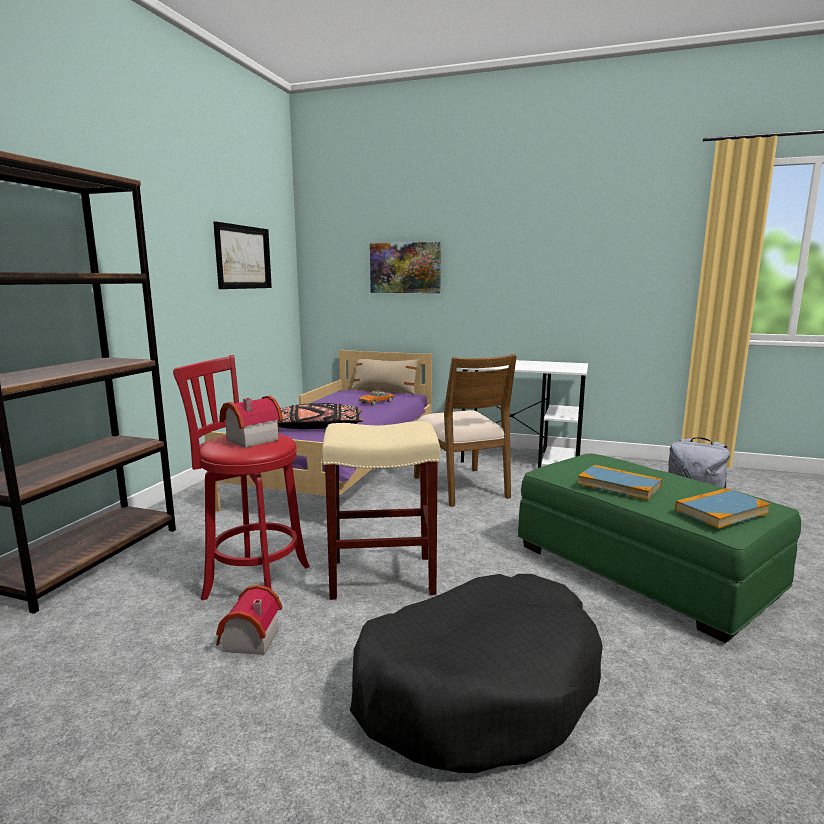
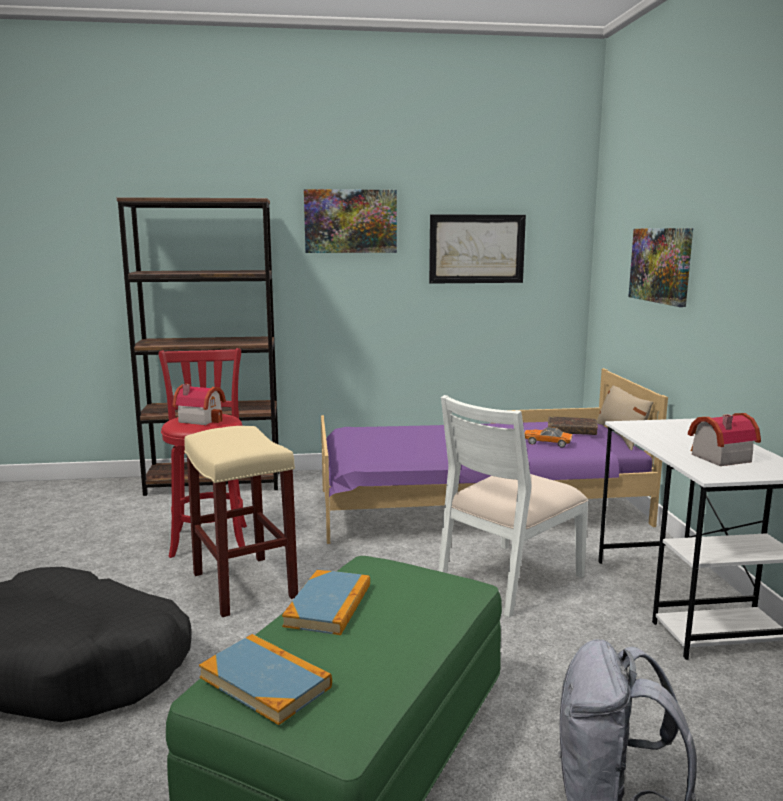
camera: 65 degrees right, 0 degrees up
(157, 221) = (350, 221): none -> picture
(247, 641) = (126, 562): toy house -> toy house (717, 457)
(316, 427) = (407, 443): black pillow -> none
(362, 395) = (571, 432): none -> brown book
(462, 487) = (508, 579): brown chair -> white chair

